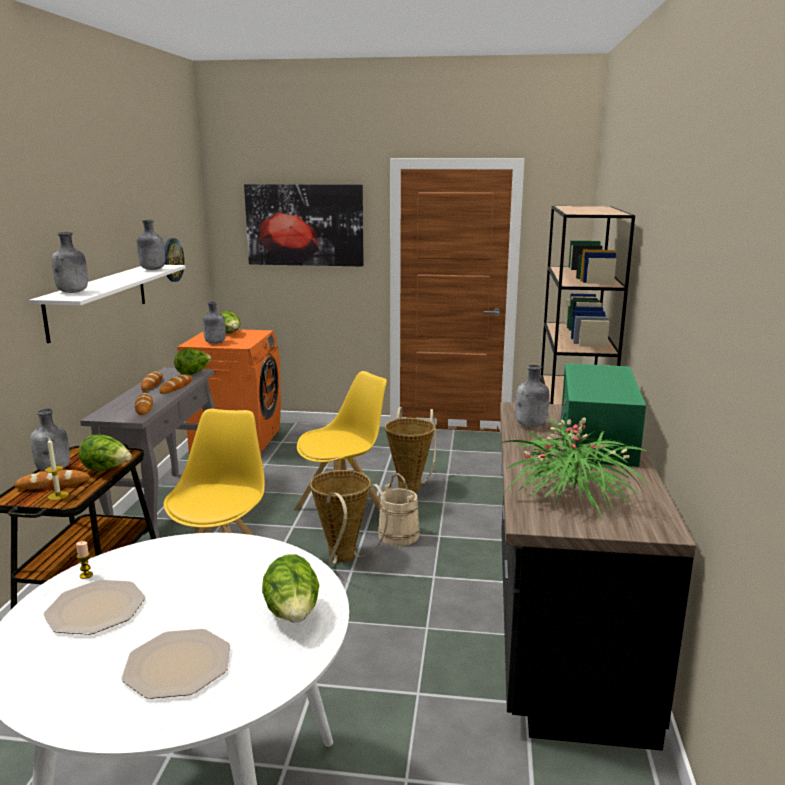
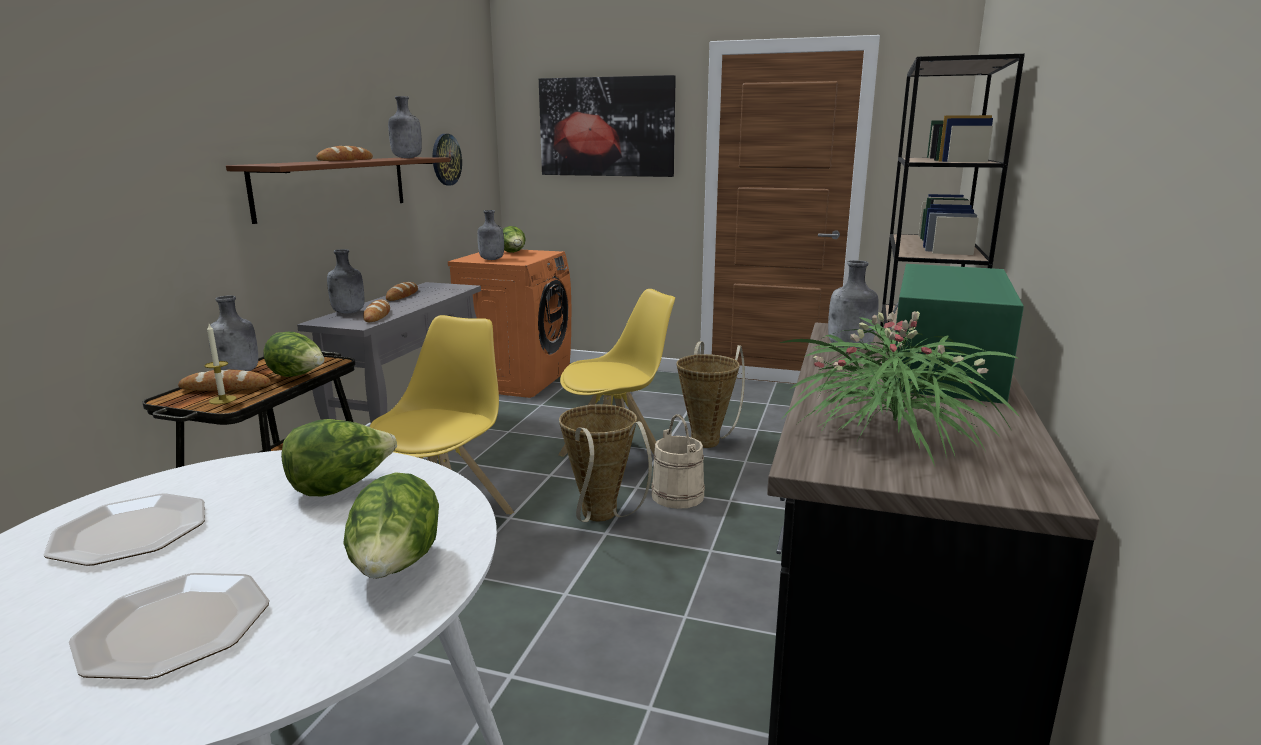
camera: 10 degrees right, 0 degrees up
(73, 292) = (285, 163): grey bottle -> grey bottle (349, 312)
(86, 575) = (156, 487): candle -> none
(98, 300) = (334, 186): white shelf -> brown shelf
(176, 387) = (427, 299): bread -> bread (346, 160)
(193, 373) = (455, 288): lettuce -> lettuce (341, 487)

